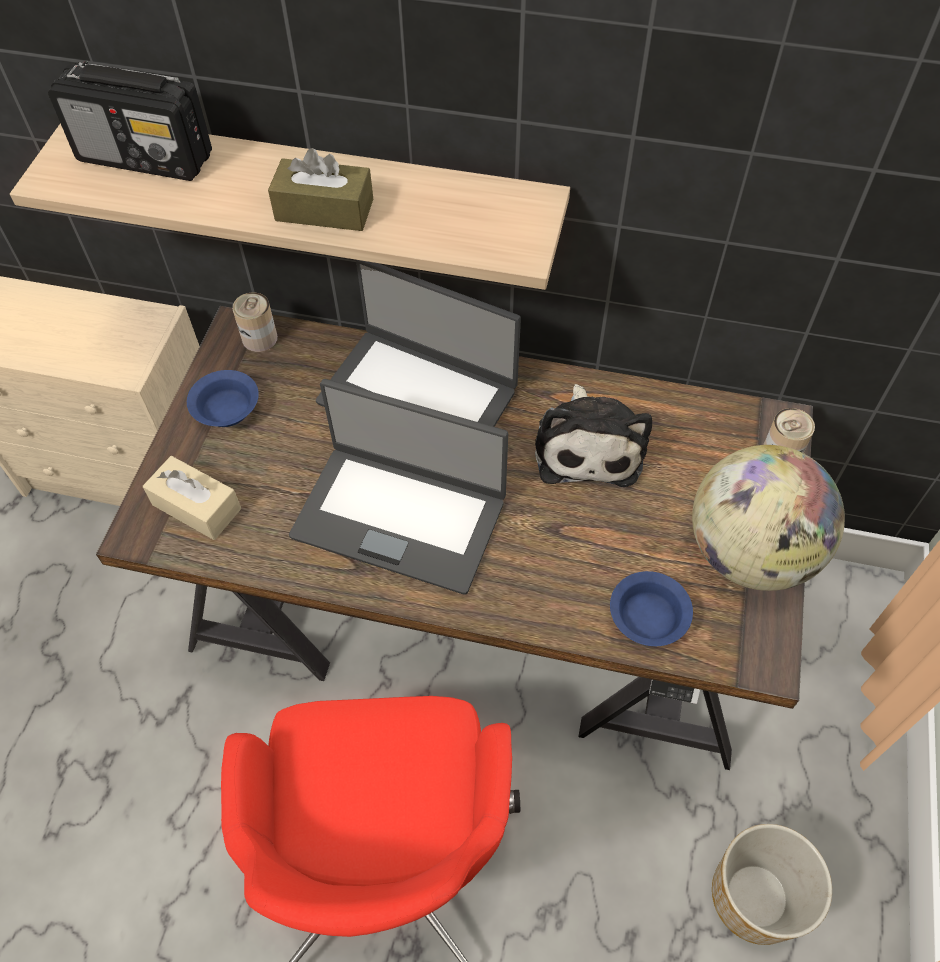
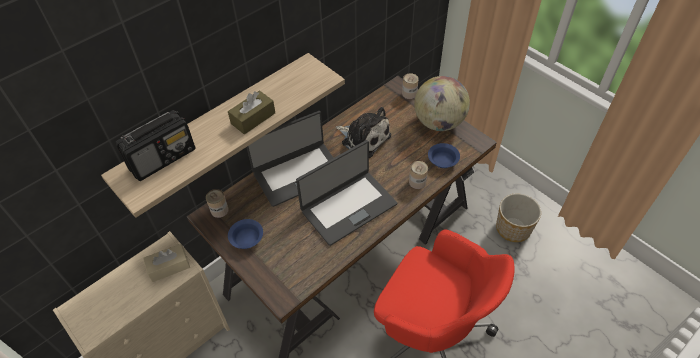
camera: 55 degrees left, 5 degrees down
(196, 507) = (287, 271): beige tissue box -> beige tissue box (169, 267)
(551, 600) = (417, 182): none -> can

